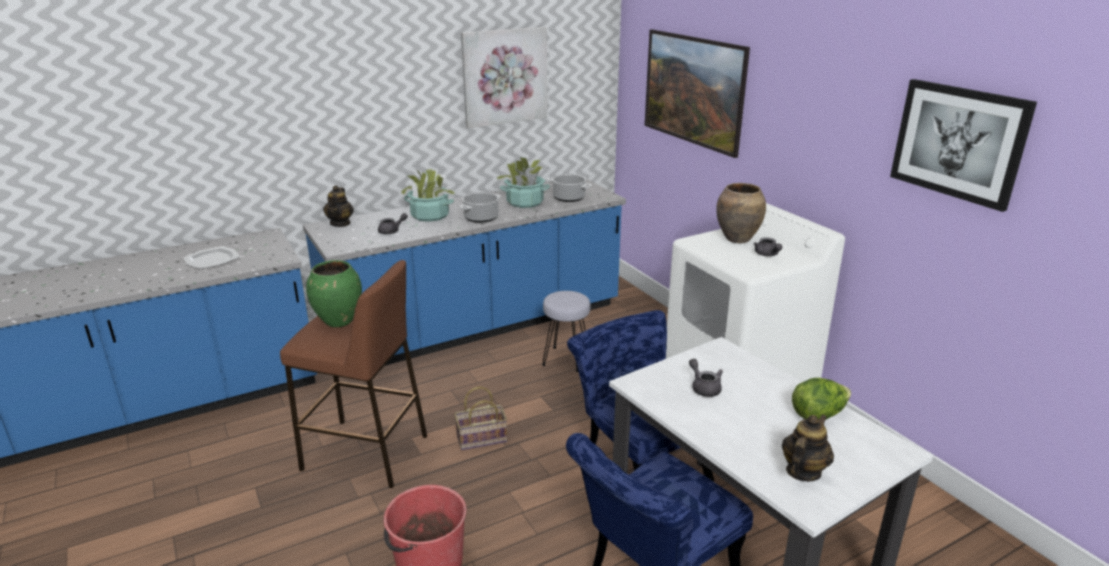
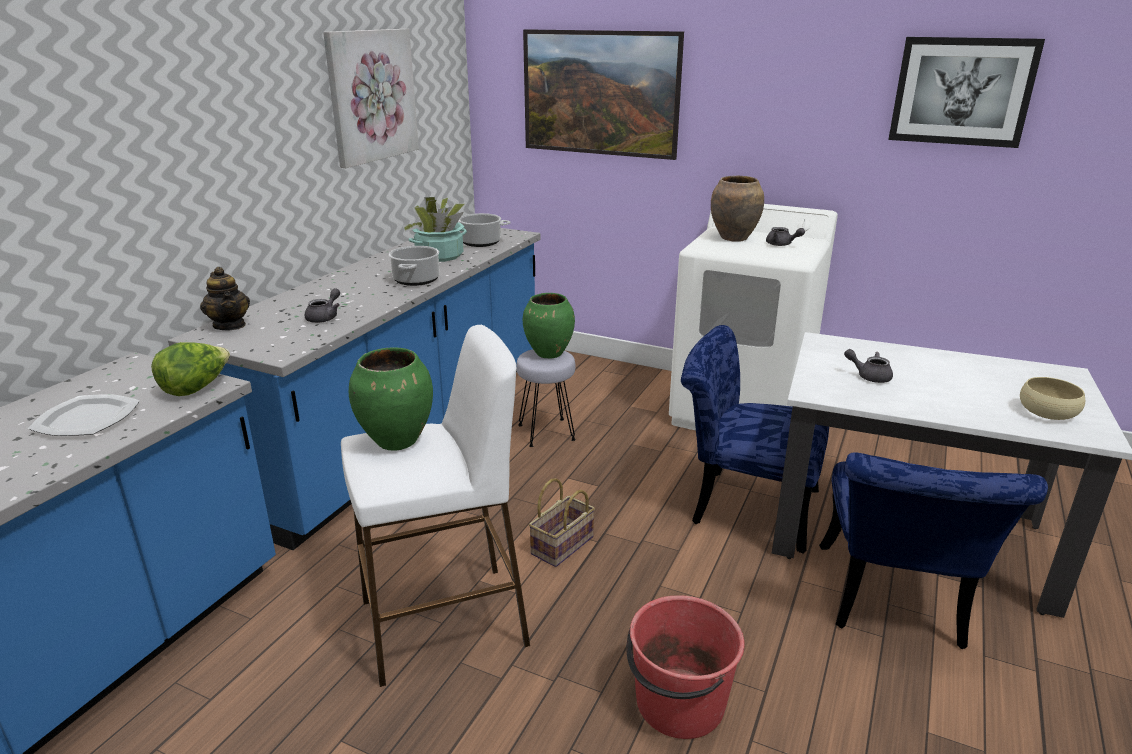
camera: 35 degrees left, 0 degrees up
(366, 453) = (445, 622): brown stool -> white stool
(430, 215) = (345, 291): potted plant -> none
(572, 297) = (549, 354): none -> green vase
(802, 471) = (1047, 412): teapot -> beige bowl
(818, 415) = (978, 367): lettuce -> lettuce (196, 388)

